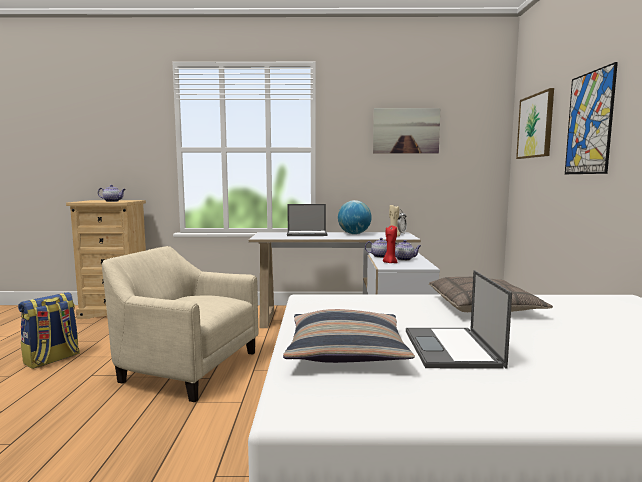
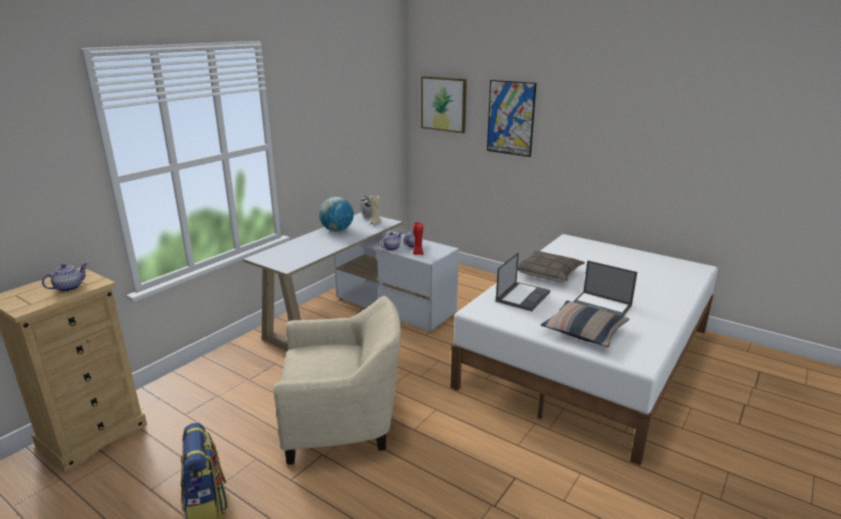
camera: 55 degrees left, 15 degrees up
(185, 367) = (342, 420): beige armchair -> beige armchair turned 150 degrees counterclockwise
(307, 234) = (302, 244): laptop -> laptop (523, 296)
(406, 131) = (341, 111): picture -> none

